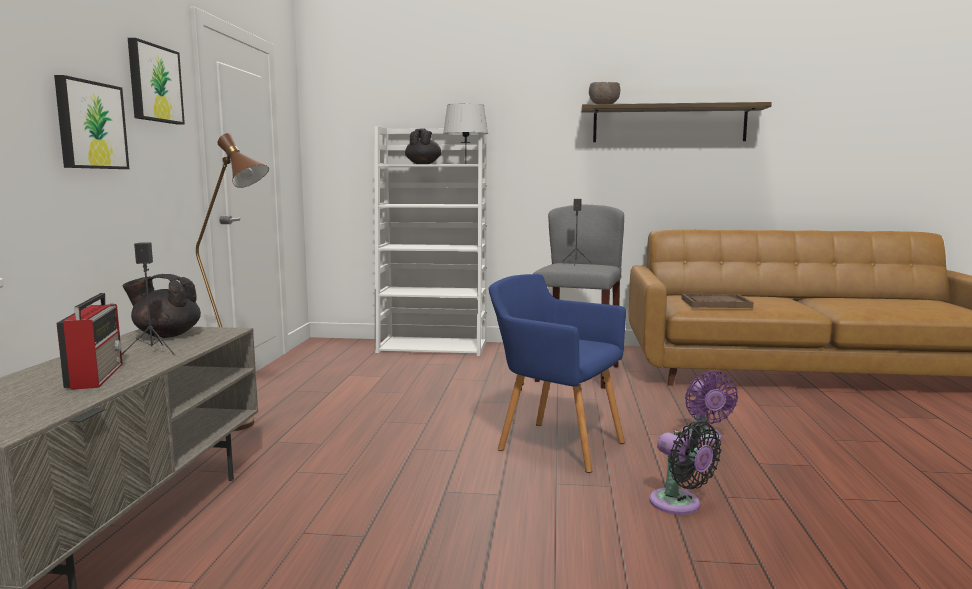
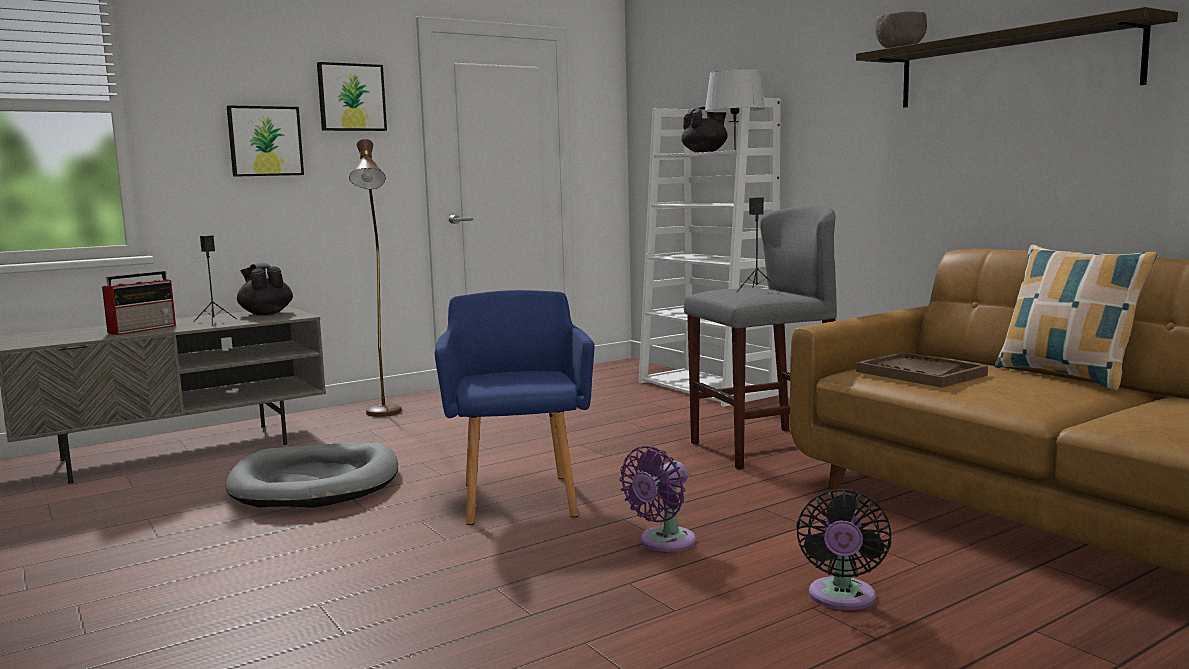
camera: 50 degrees right, 0 degrees up
(385, 495) = (316, 483): none -> grey dog bed
(679, 505) = (441, 573): black fan -> black fan (841, 598)
(755, 295) = (1066, 376): none -> pillow

